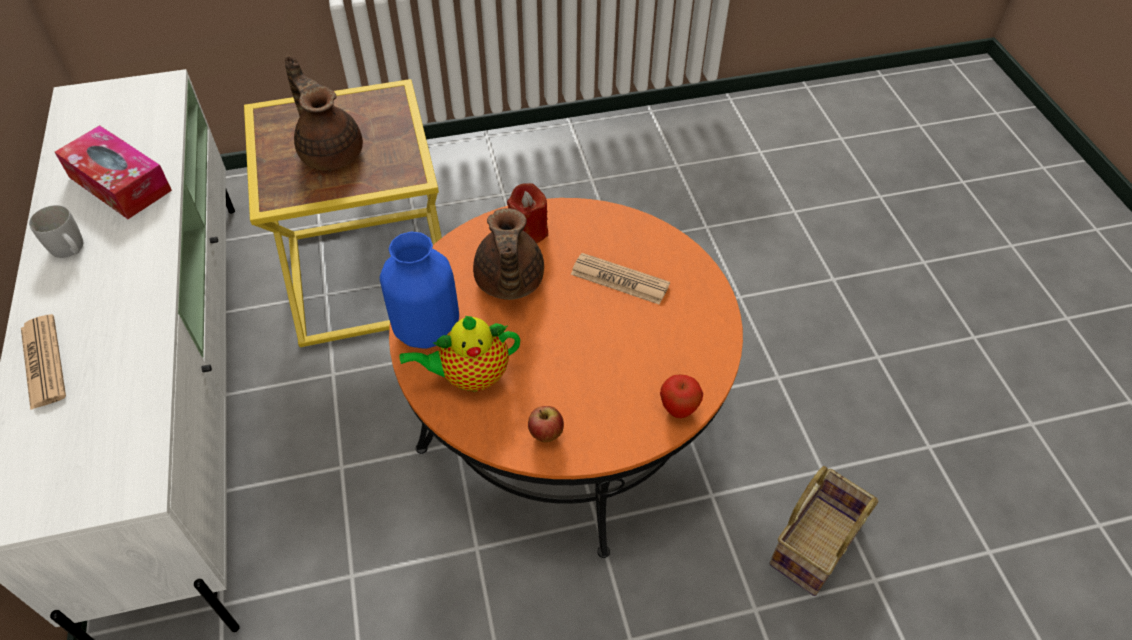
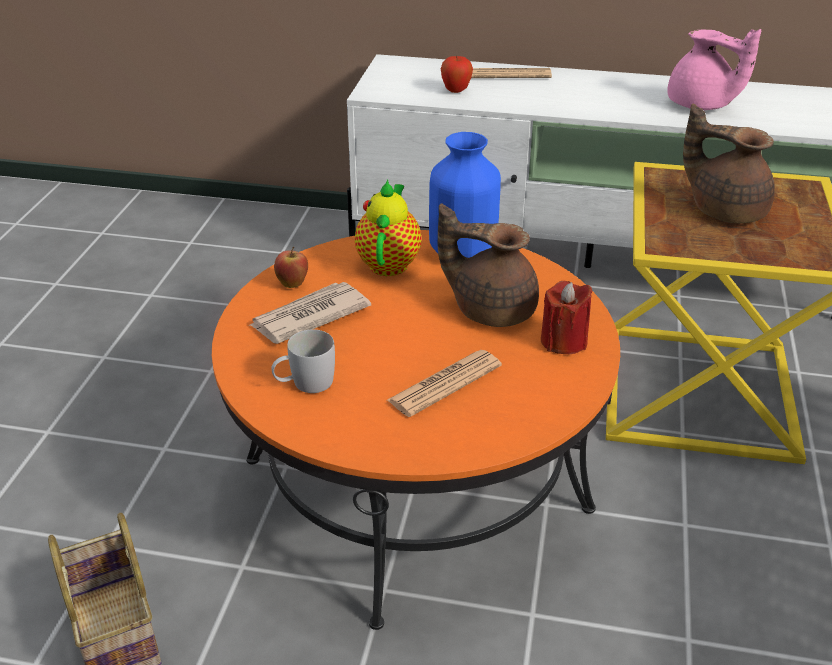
camera: 115 degrees right, 15 degrees down
(71, 250) = (623, 86): white mug -> white mug (305, 384)
(120, 184) = (701, 105): tissue box -> pink teapot
(330, 151) = (725, 209): brown teapot -> brown teapot turned 135 degrees counterclockwise
(588, 398) = (308, 316): none -> newspaper
(678, 410) = (245, 365): apple -> apple (456, 91)

